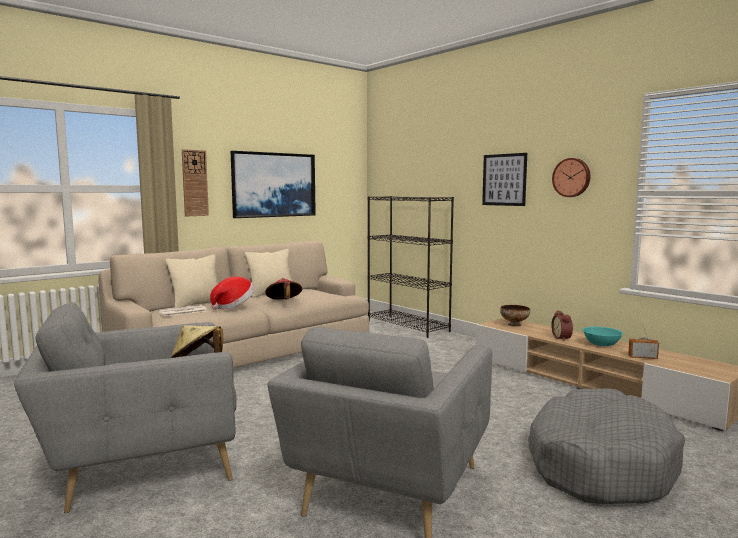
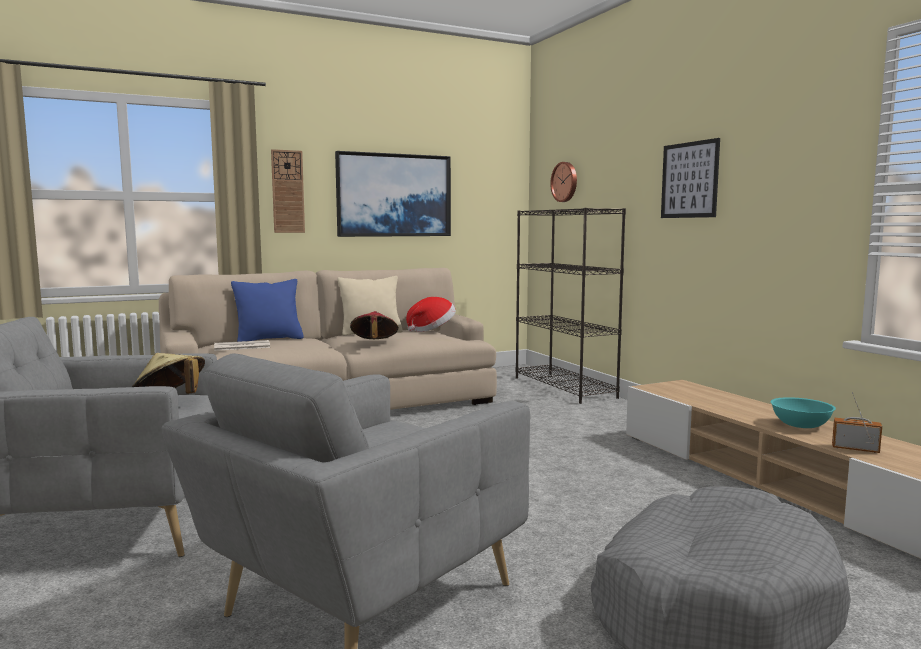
camera: 15 degrees right, 0 degrees up
(197, 304) = (269, 339): beige pillow -> blue pillow
(234, 306) = (307, 344): hat -> hat (432, 330)
(514, 324) = (684, 390): bowl -> none
(562, 338) = (744, 412): alarm clock -> none
(572, 177) = (780, 171): wall clock -> wall clock (565, 182)

